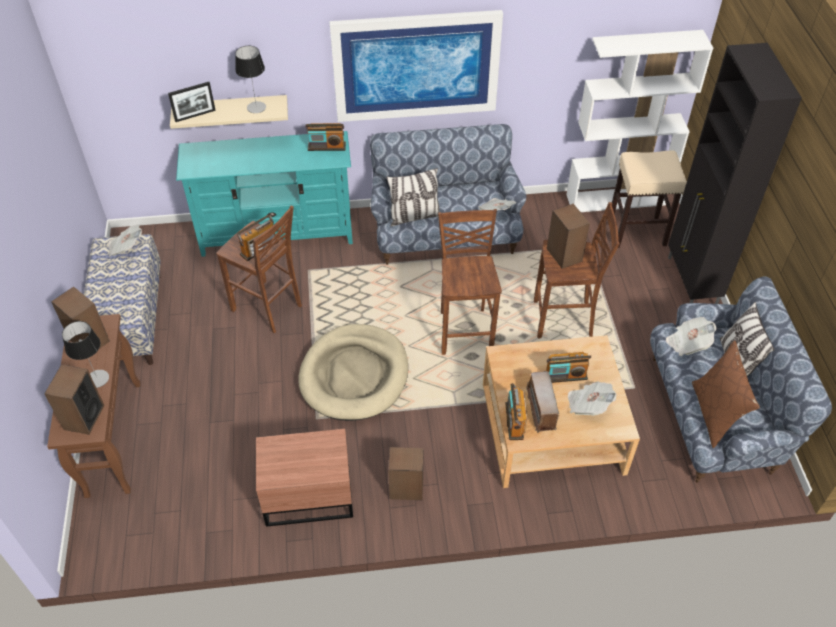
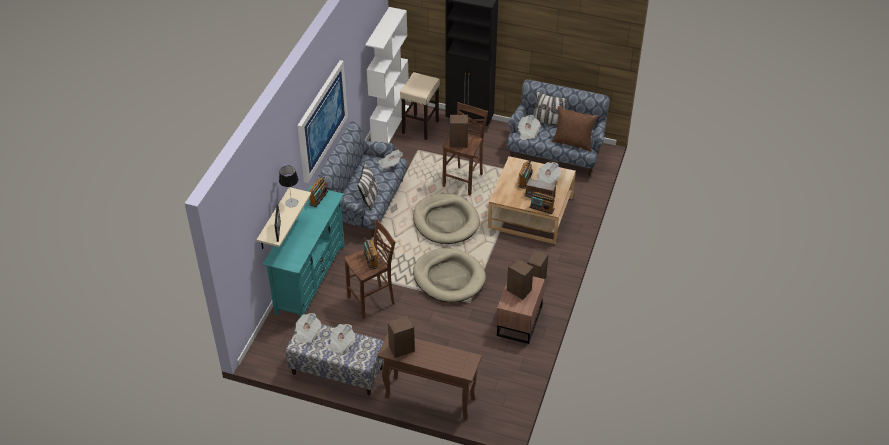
camera: 65 degrees left, 5 degrees down
(83, 417) = (460, 361): speaker -> speaker (519, 290)
(97, 378) = (434, 350): table lamp -> none
(119, 286) = (340, 344): none -> newspaper
(465, 330) = (446, 221): brown stool -> beige dog bed

